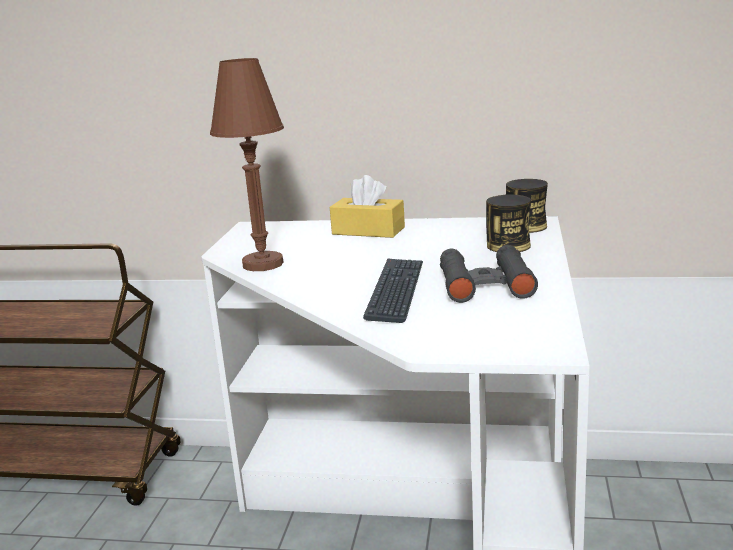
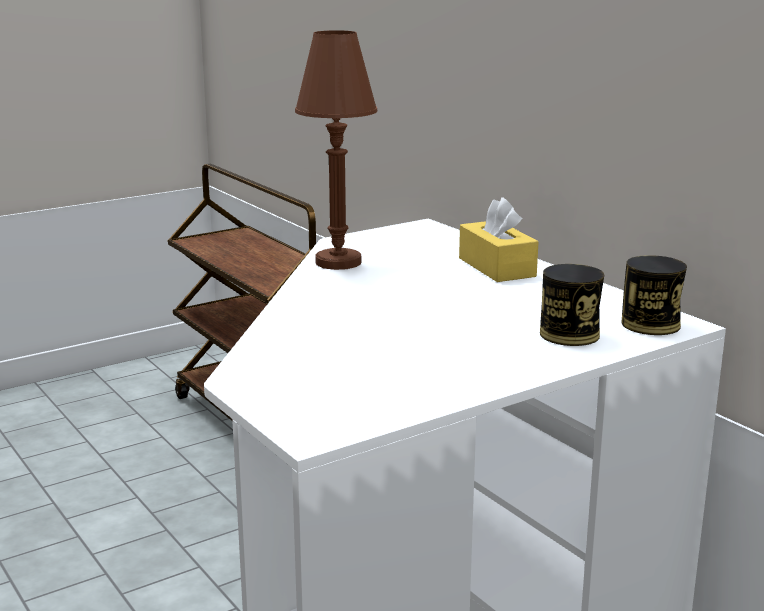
camera: 45 degrees right, 0 degrees up
(396, 291) = (357, 328): keyboard -> none
(485, 284) = (437, 357): black binoculars -> none

